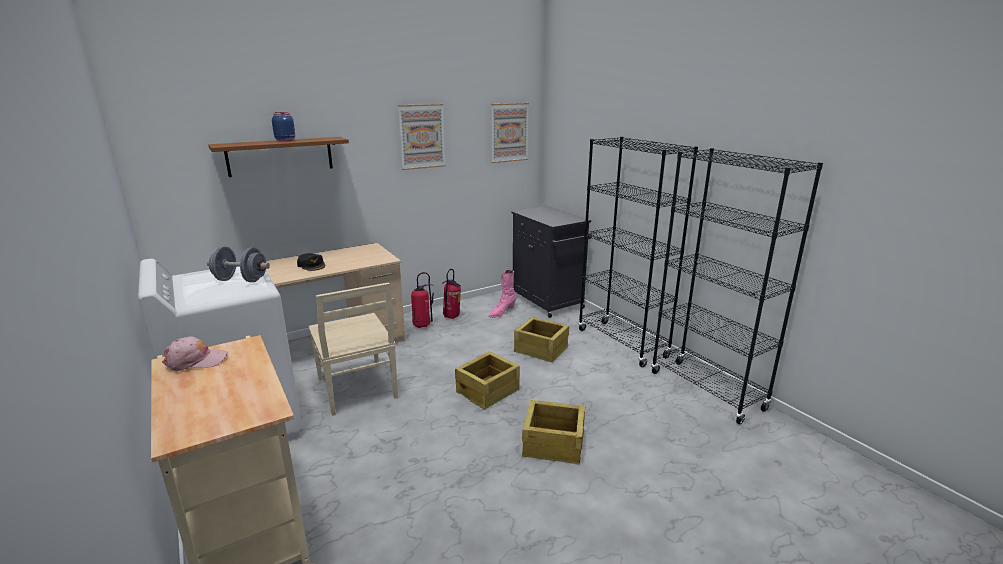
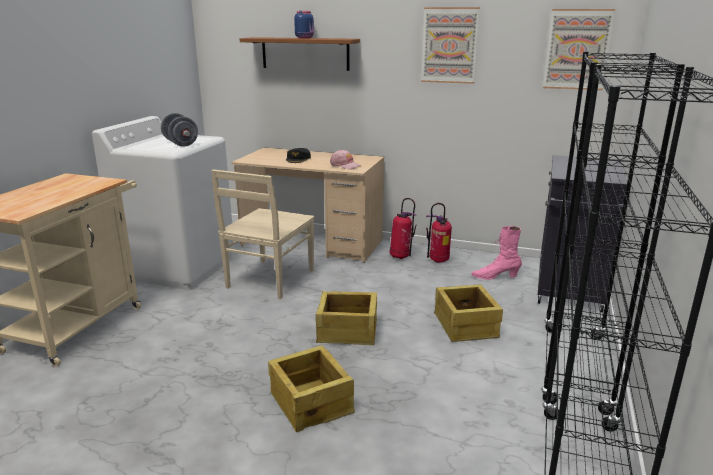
camera: 50 degrees right, 0 degrees up
(195, 360) = (72, 180): pink cap -> pink cap (345, 165)

